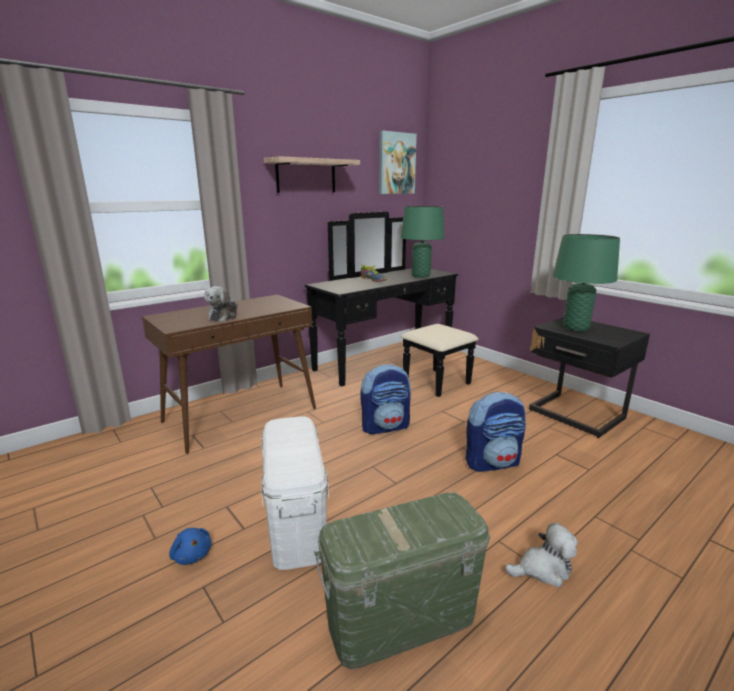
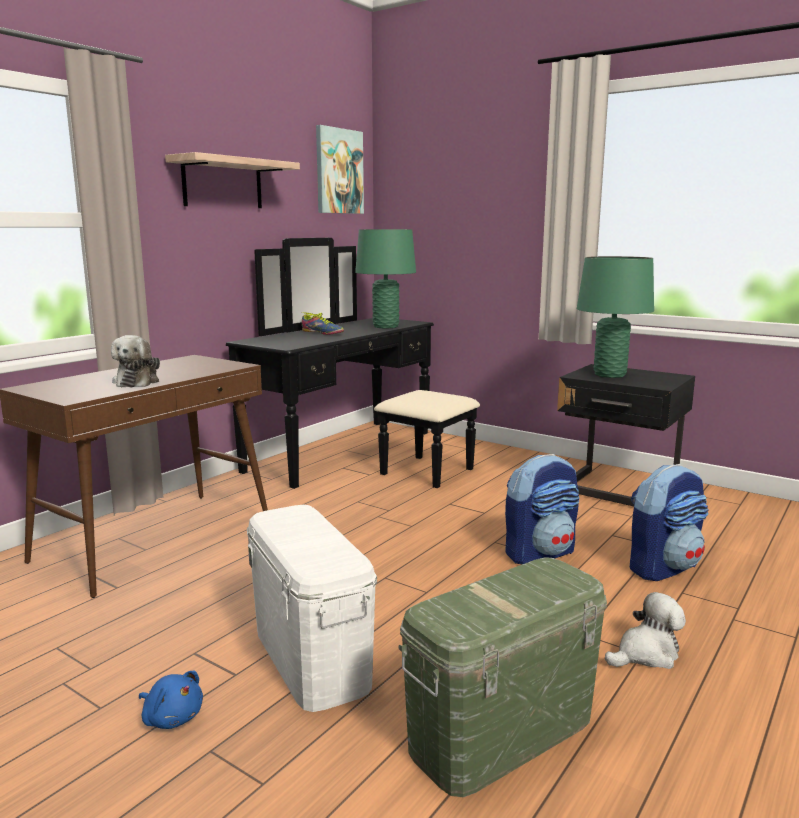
camera: 15 degrees left, 5 degrees down
(385, 426) = (381, 530): backpack -> backpack (663, 567)

